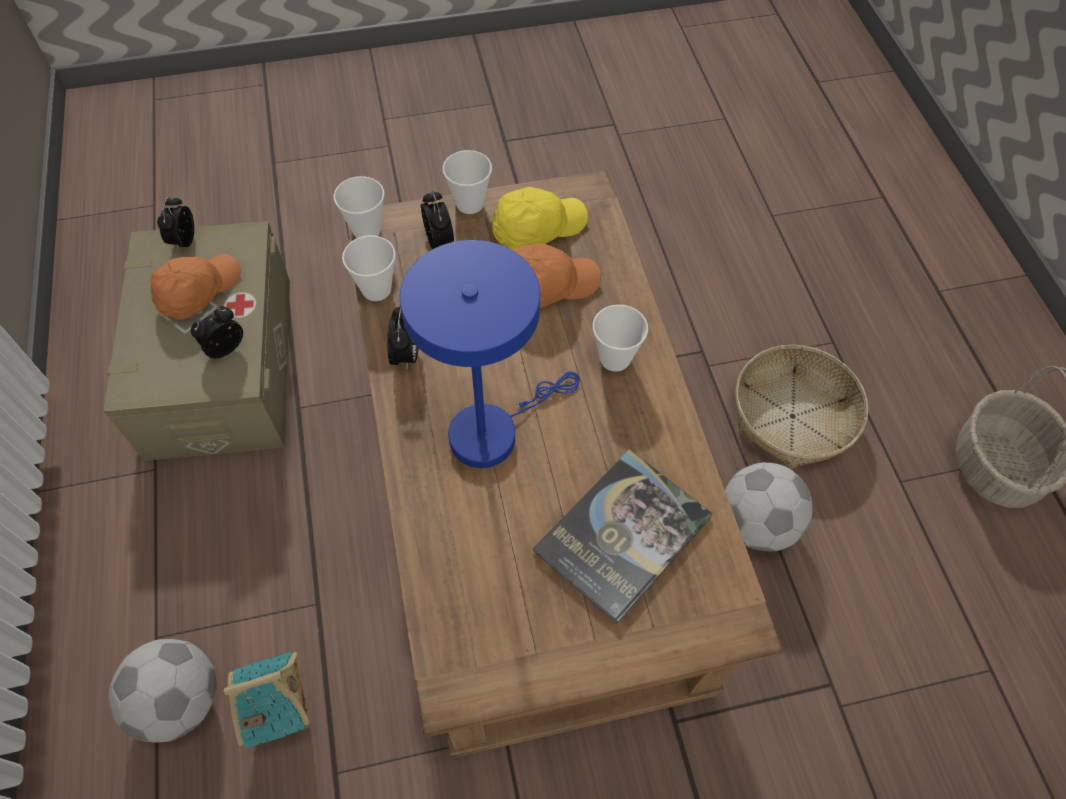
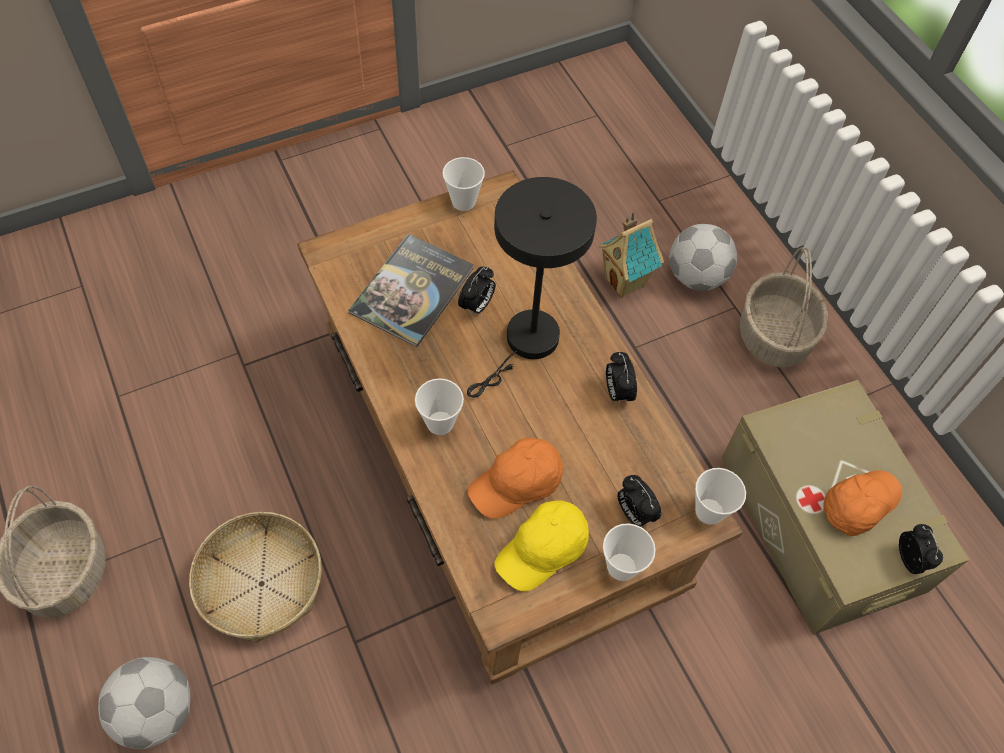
camera: 165 degrees right, 0 degrees up
(133, 581) = (774, 337): none -> basket
(198, 291) = (858, 504): orange cap -> orange cap turned 150 degrees counterclockwise
(225, 347) = (797, 453): alarm clock -> alarm clock (477, 306)
(376, 289) = (670, 448): cup -> cup (463, 202)
(492, 430) = (526, 344): blue table lamp -> black table lamp
(756, 522) = (299, 473): football -> football (156, 712)

